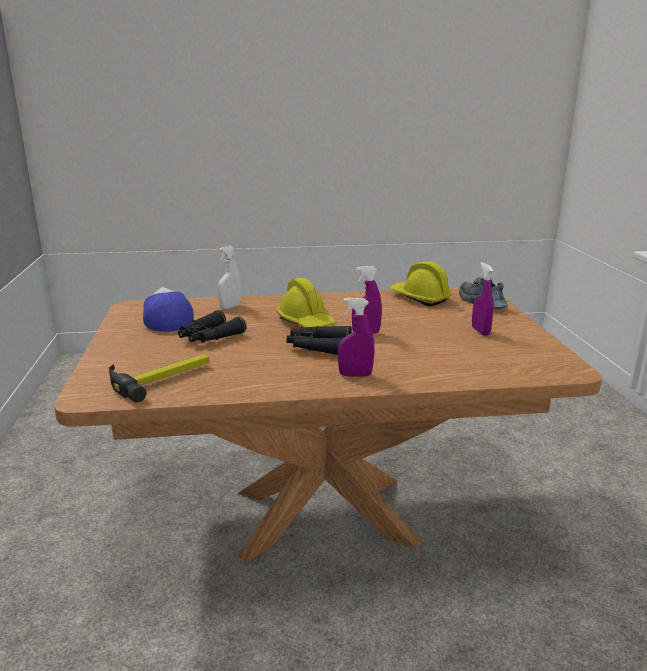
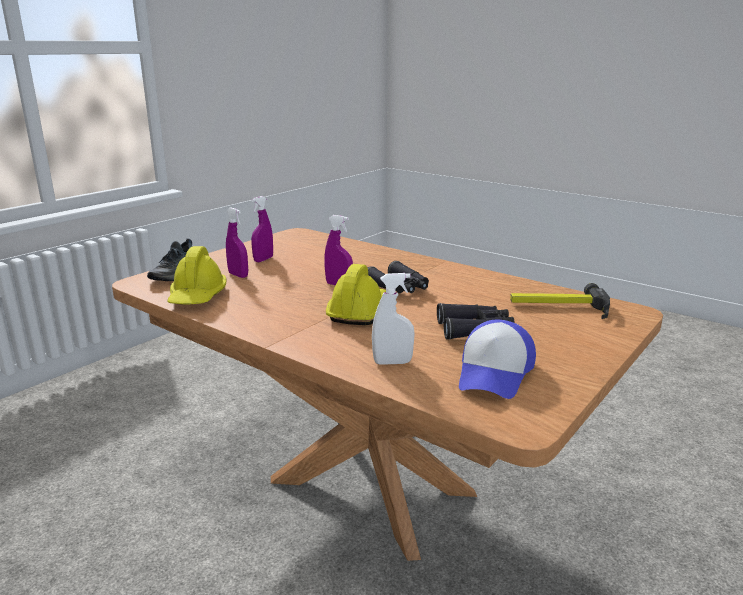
camera: 135 degrees left, 0 degrees up
(355, 375) = (416, 266): purple spray bottle -> purple spray bottle (238, 275)

